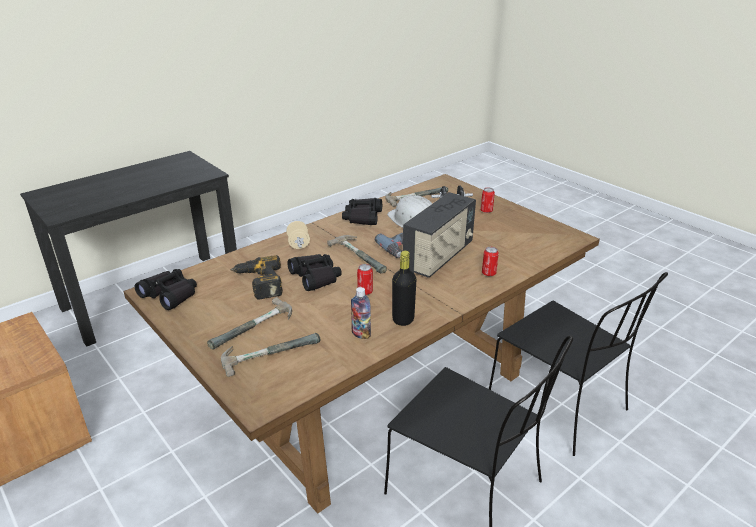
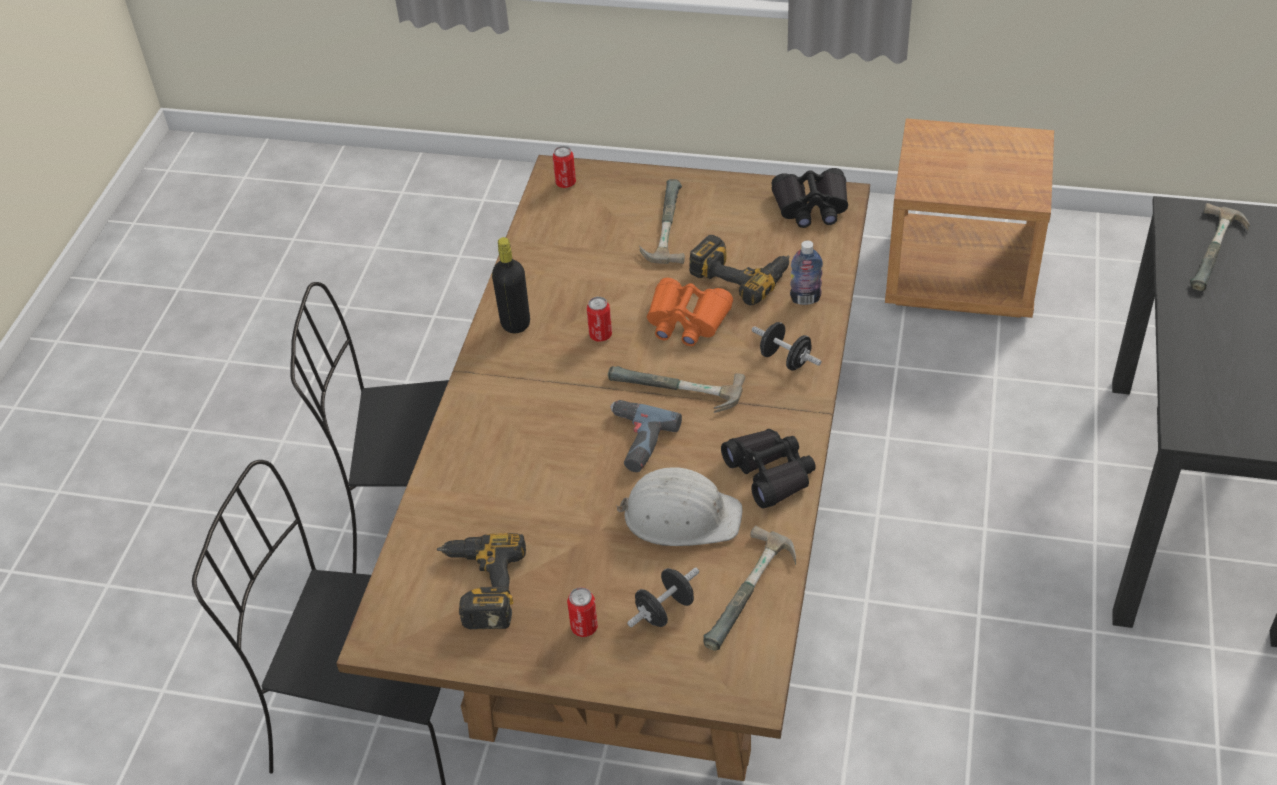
camera: 145 degrees right, 15 degrees up
(269, 351) = (614, 215): hammer -> hammer (1219, 252)
(298, 244) = (785, 359): beige dumbbell -> black dumbbell
(315, 277) = (686, 321): black binoculars -> orange binoculars
(361, 334) = (543, 281): bottle -> bottle (805, 299)
(439, 257) = (564, 452): radio -> none
(488, 273) = (468, 460): can -> can (565, 183)
(520, 235) = (478, 586): none -> power drill

